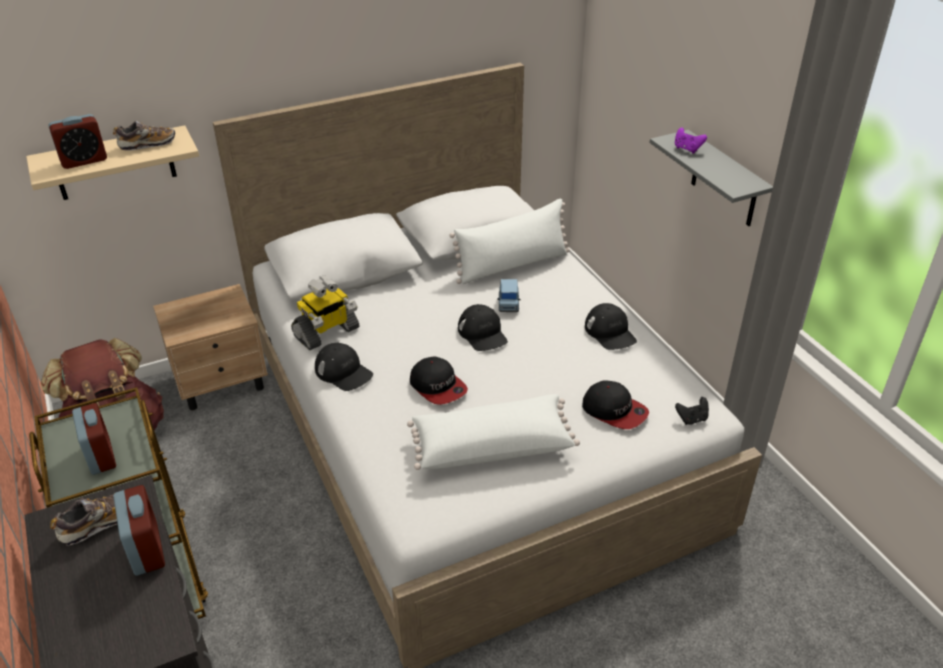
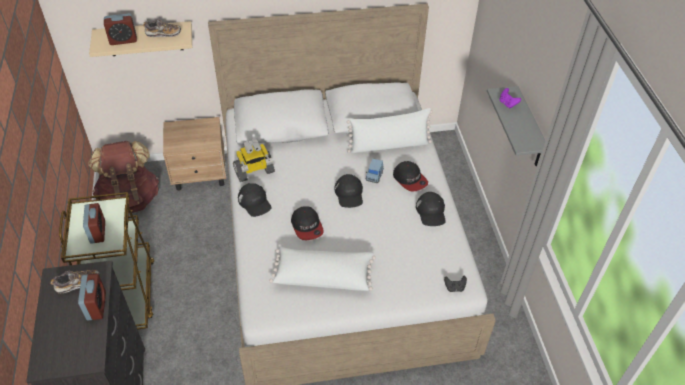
camera: 15 degrees right, 10 degrees up
(614, 411) = (408, 270): cap -> cap (410, 179)

